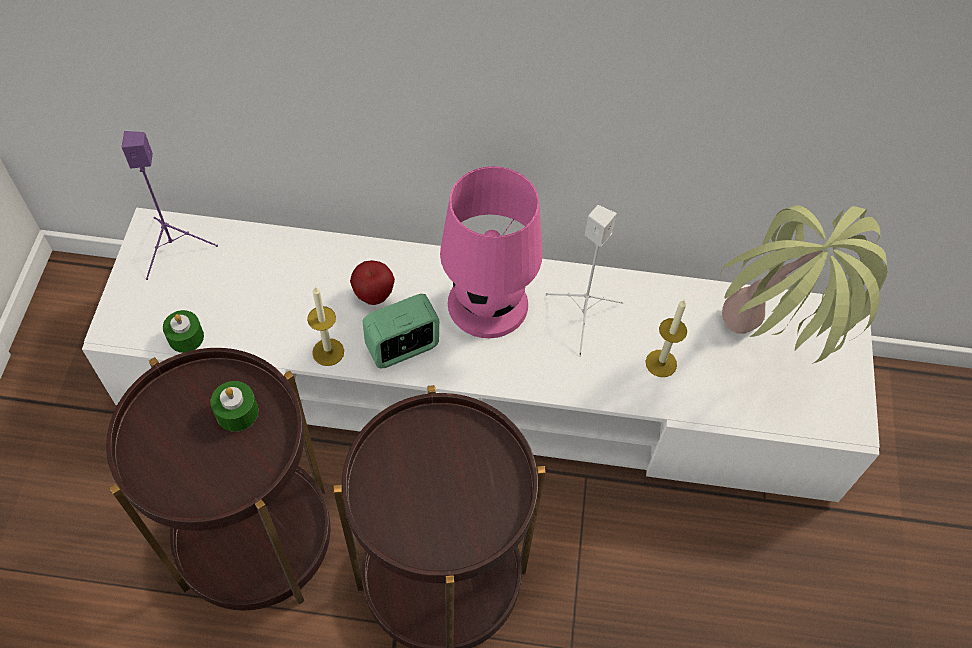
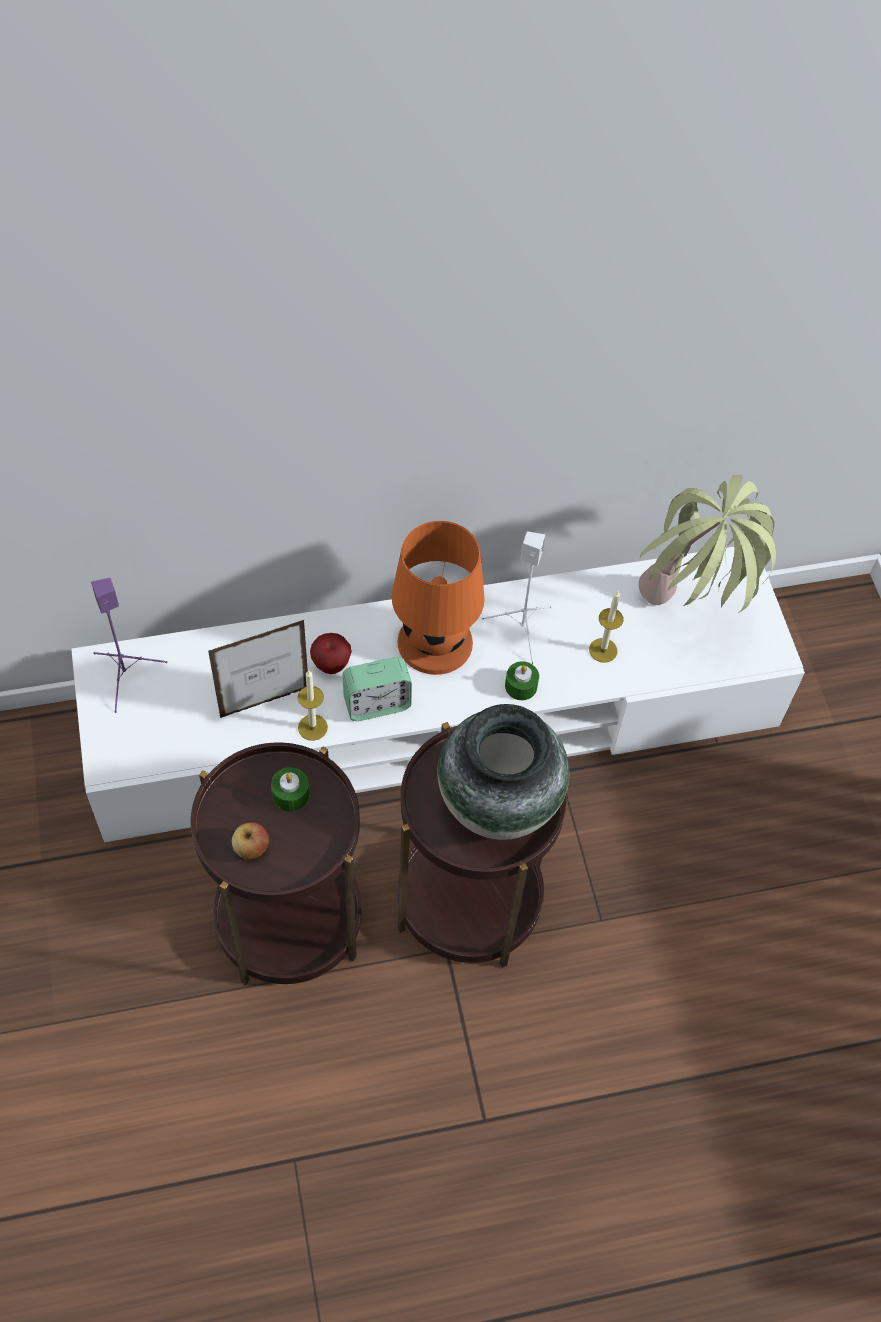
camera: 20 degrees left, 0 degrees up
(168, 457) = (251, 848): none -> apple
(186, 337) = (178, 753): green candle -> green candle (521, 686)
(292, 313) = (265, 702): none -> picture frame
(402, 347) = (377, 703): alarm clock -> alarm clock turned 150 degrees counterclockwise
(456, 494) = (498, 803): none -> vase
(487, 302) = (434, 641): pink table lamp -> orange table lamp

